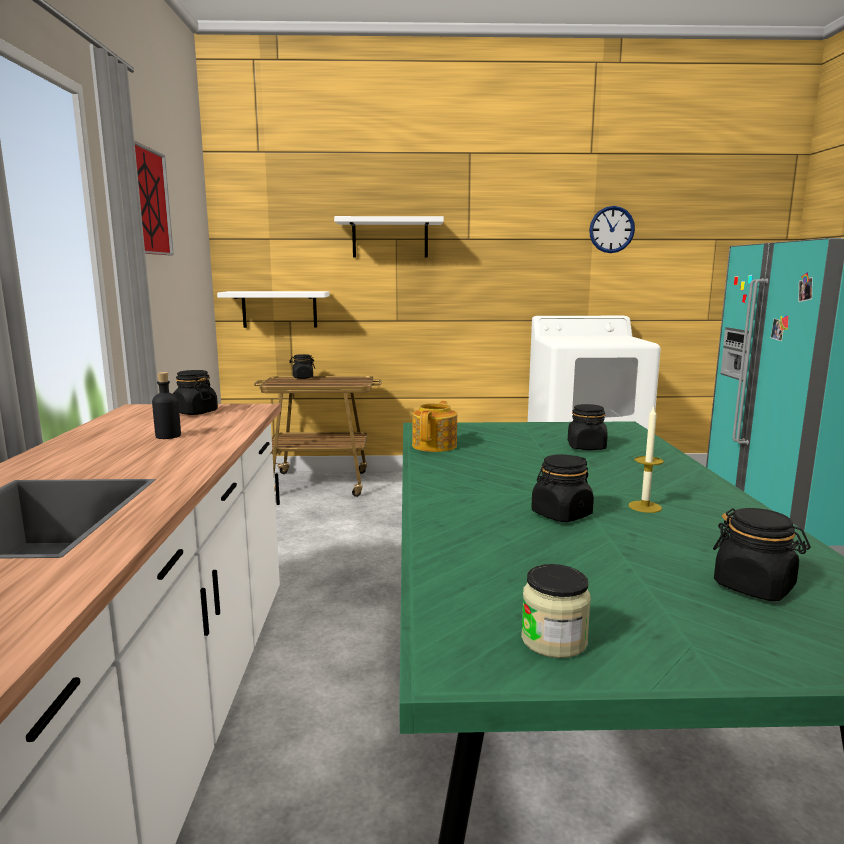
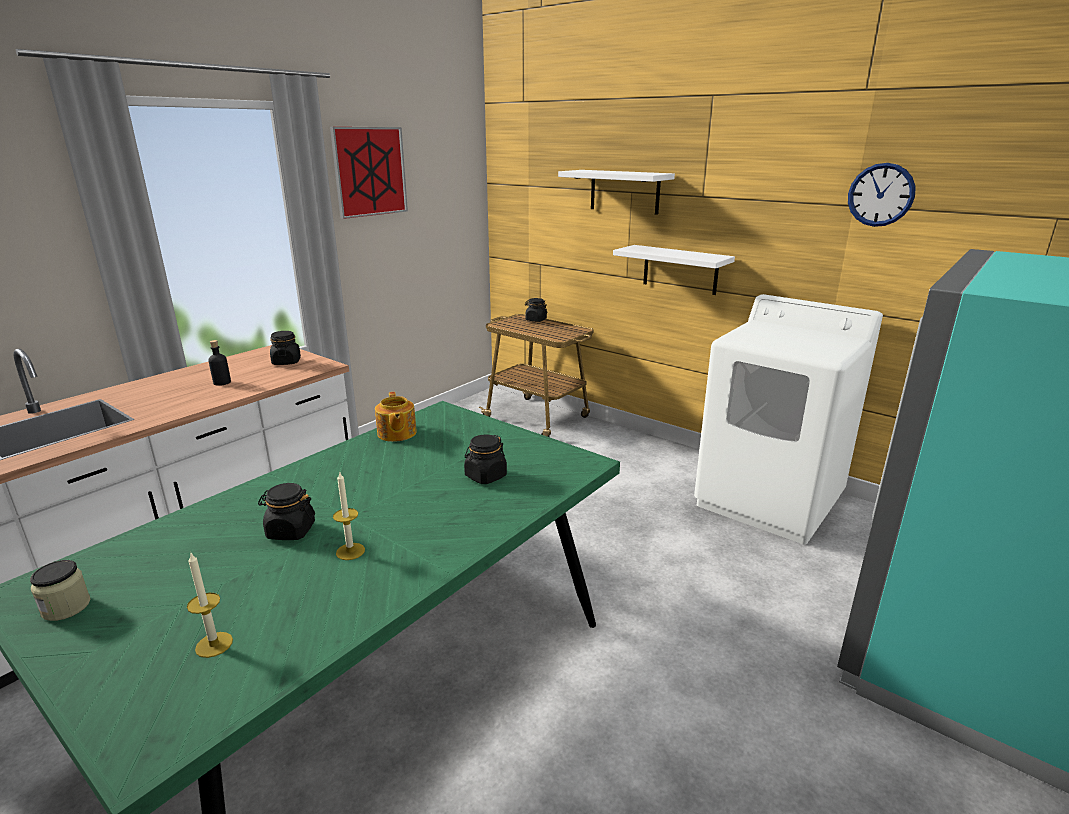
camera: 40 degrees right, 10 degrees up
(279, 309) = (532, 252): white shelf -> white shelf (680, 269)
(435, 445) = (396, 433): teapot -> teapot turned 105 degrees clockwise
(754, 586) = (214, 644): black jar -> candle

